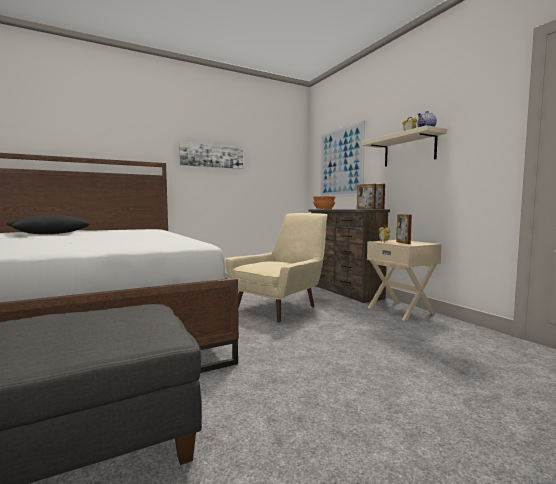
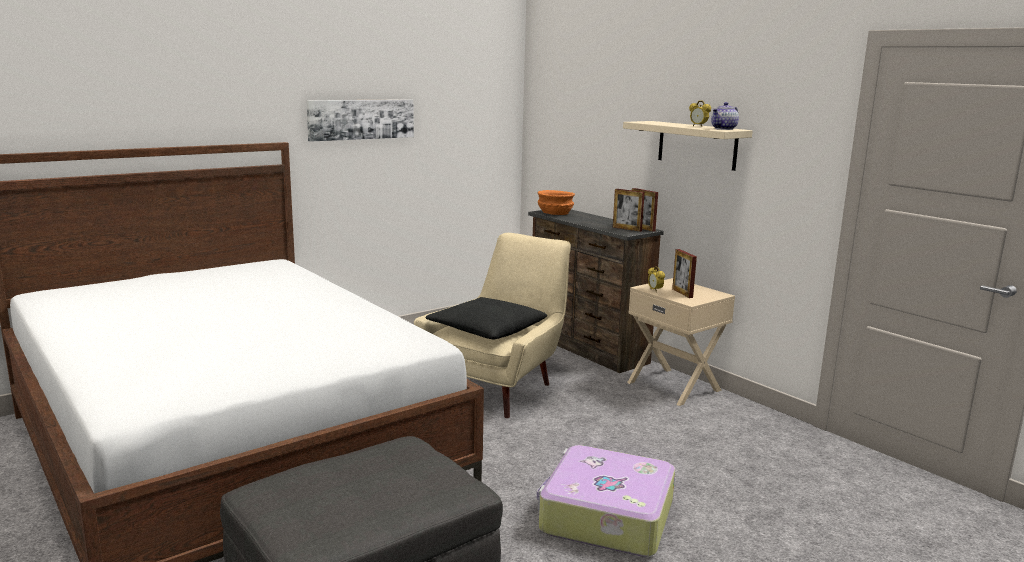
camera: 10 degrees left, 10 degrees up
(48, 233) = (137, 298): black pillow -> black pillow (486, 329)
(332, 390) = (605, 516): none -> suitcase
(340, 162) = (583, 131): picture -> none

